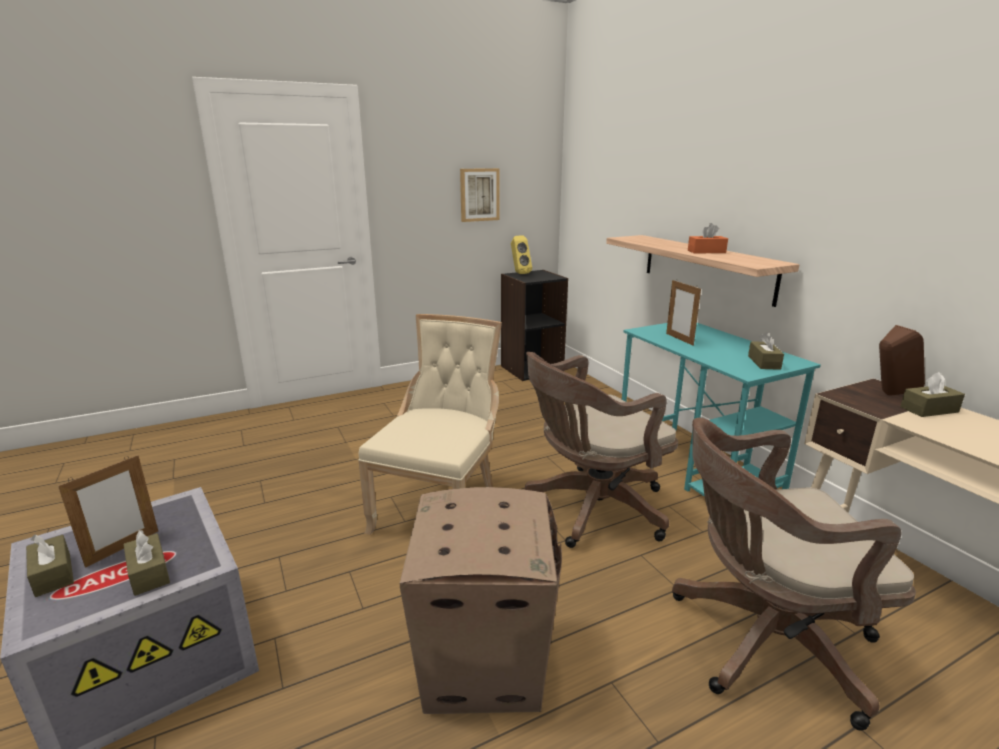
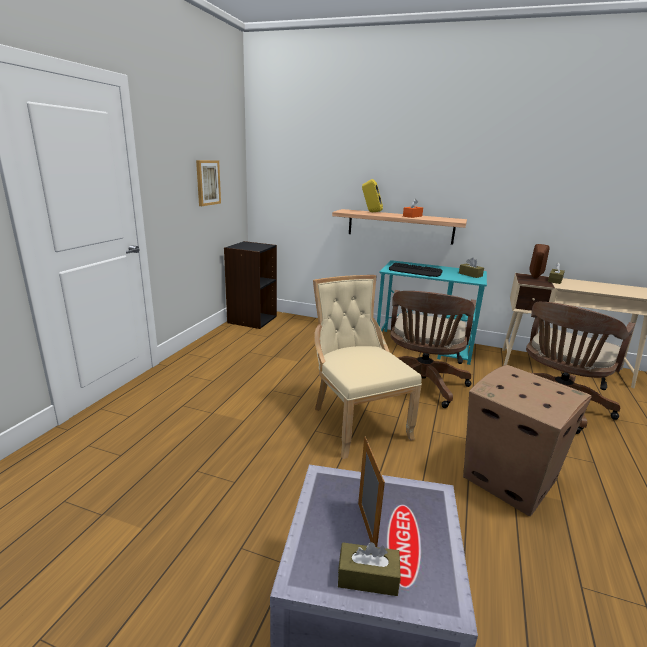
camera: 45 degrees left, 0 degrees up
(149, 573) = (421, 524): brown tissue box -> none
(519, 273) = (236, 245): yellow speaker -> yellow speaker (371, 212)
(679, 339) = (415, 271): picture frame -> keyboard

